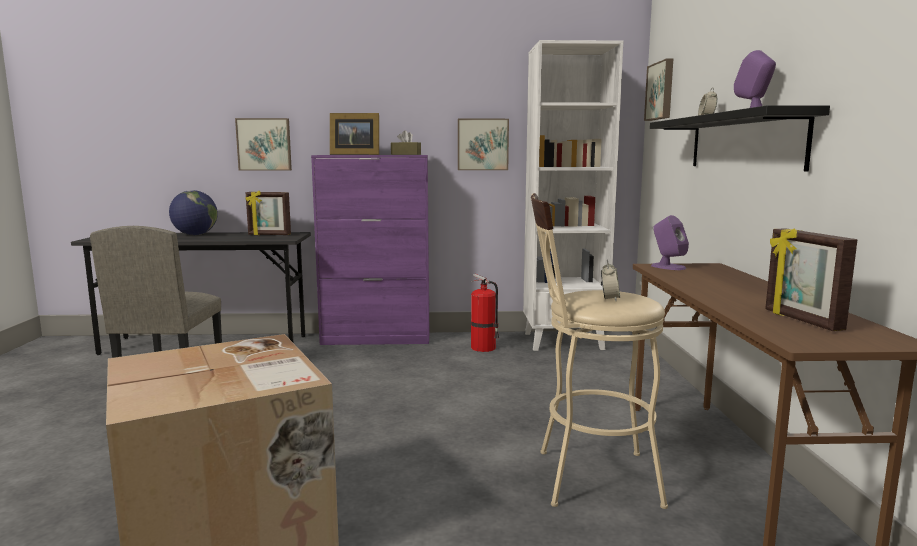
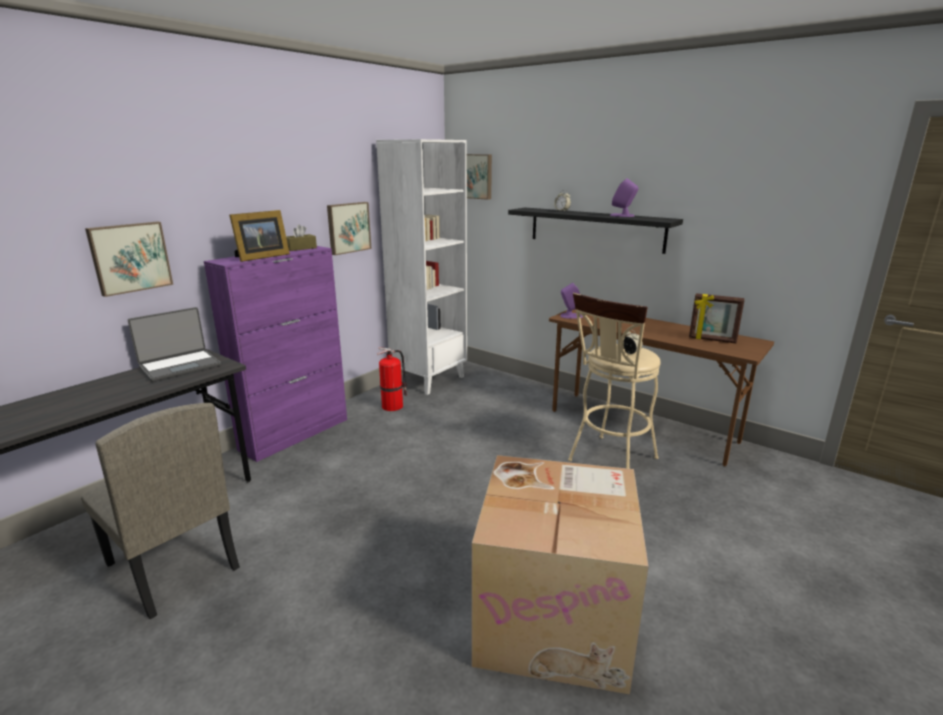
camera: 50 degrees left, 10 degrees up
(195, 235) = (76, 395): globe -> none
(269, 235) = (180, 366): picture frame -> laptop

